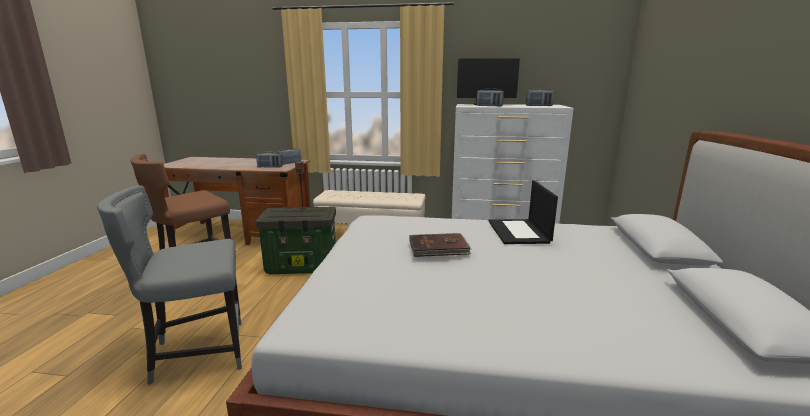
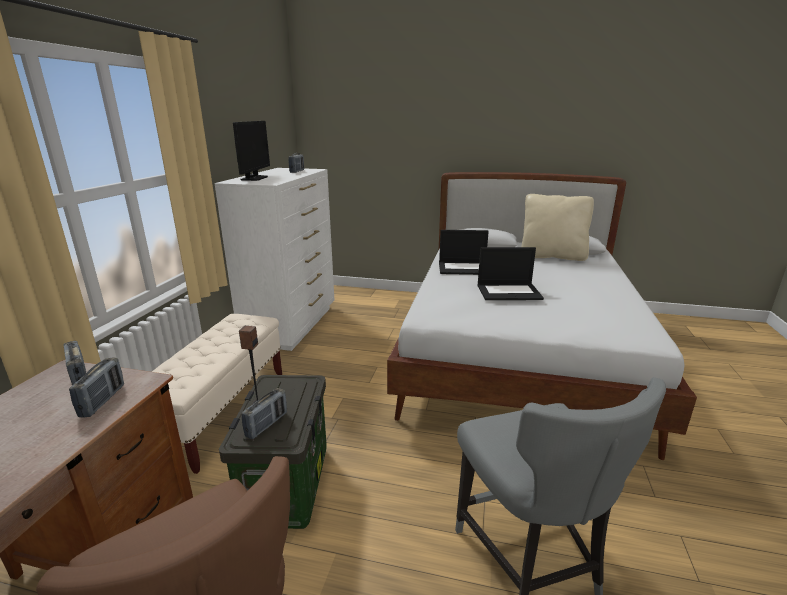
camera: 85 degrees left, 5 degrees up
(439, 248) = (509, 292): brown book -> laptop
(489, 106) = (284, 179): radio -> radio (267, 425)
(668, 300) = (552, 256): none -> beige pillow

